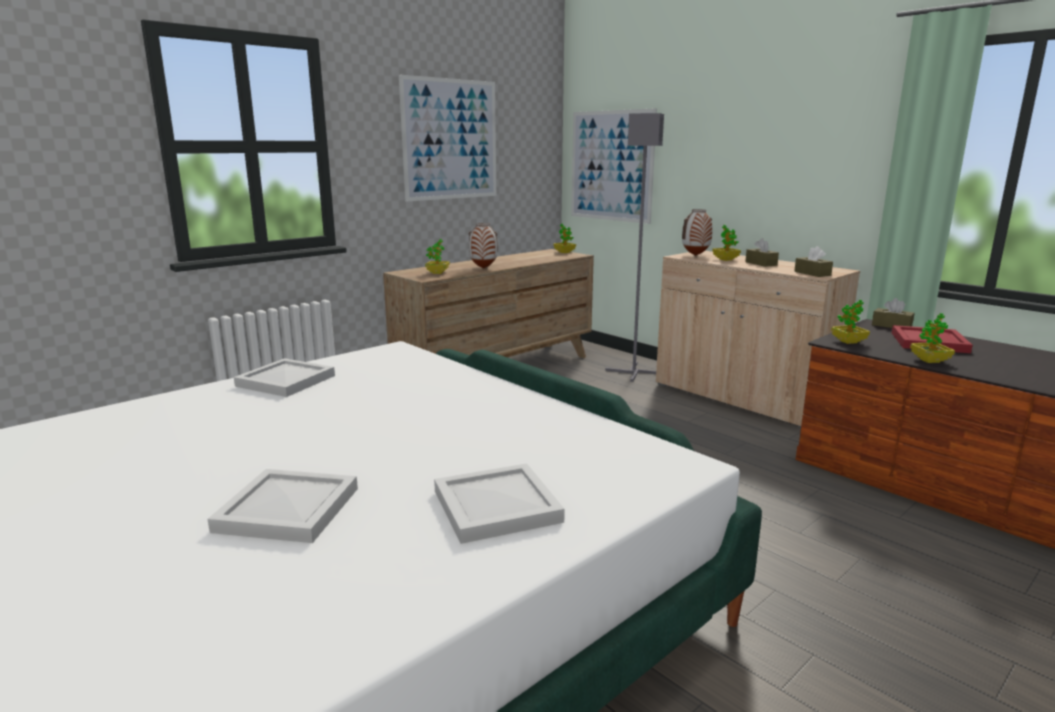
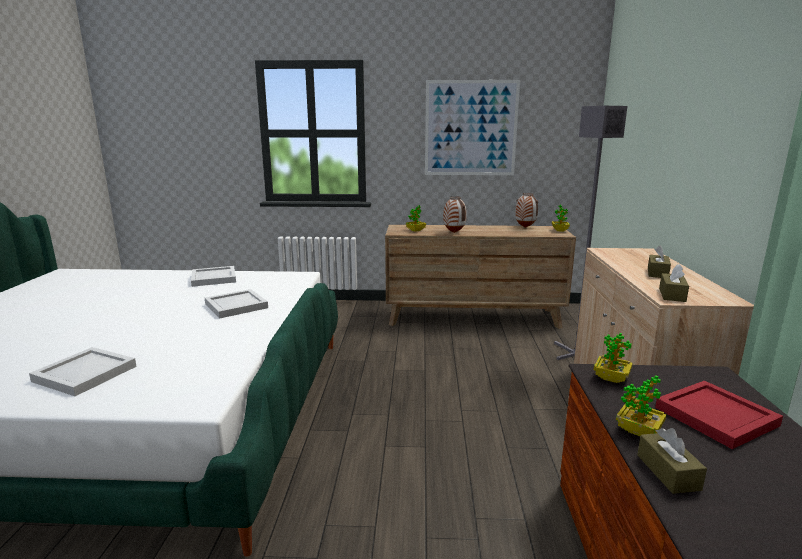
camera: 45 degrees right, 0 degrees up
(287, 508) = (50, 336): white tray -> white tray (237, 305)
(611, 166) = (618, 155): picture -> none
(695, 255) = (620, 252): vase -> vase (524, 227)
(725, 259) = (636, 262): potted plant -> none
(891, 326) = (732, 384): brown tissue box -> brown tissue box (668, 472)

